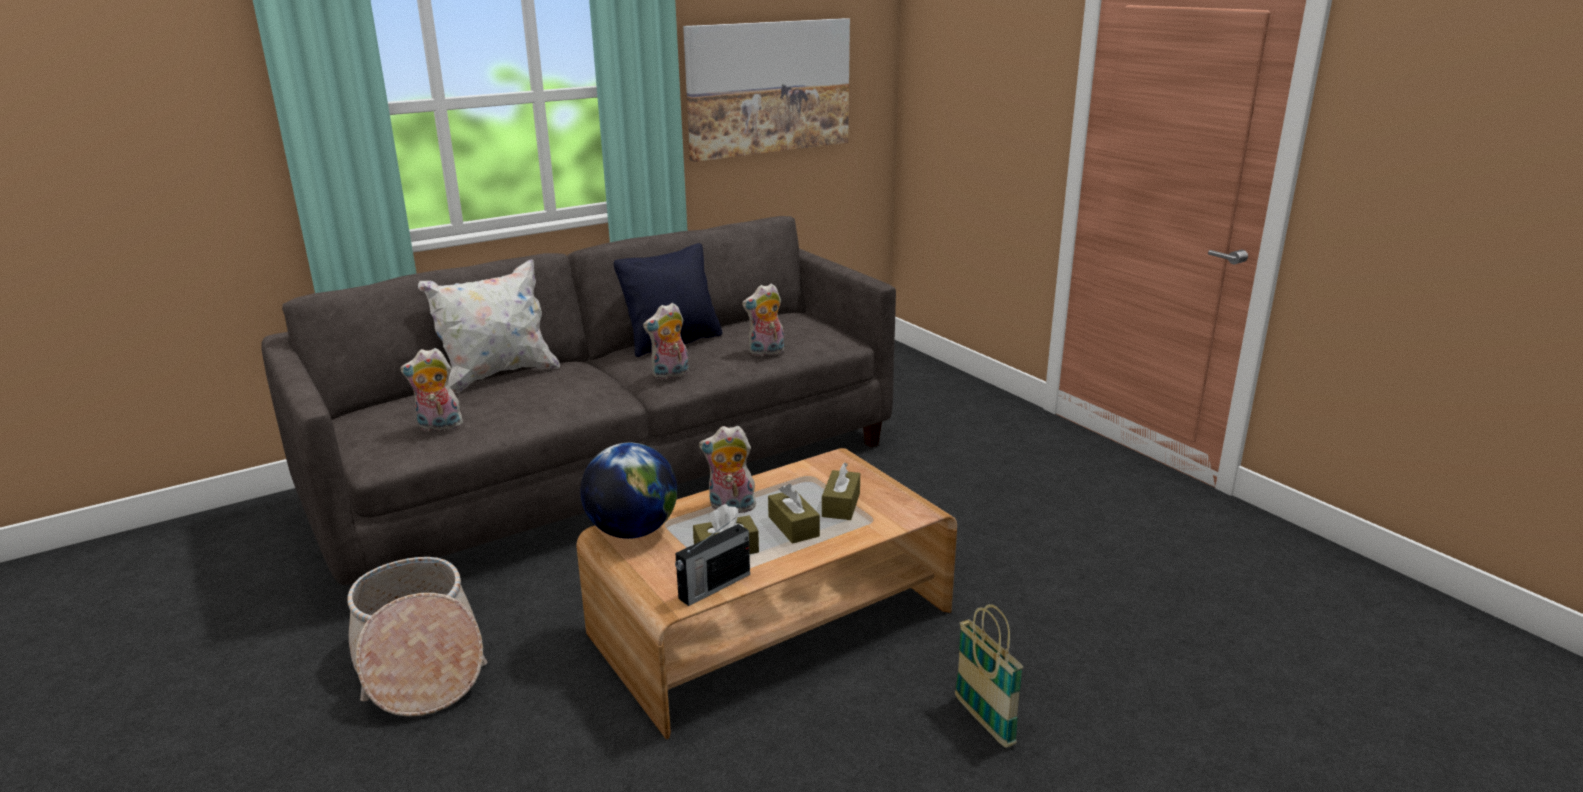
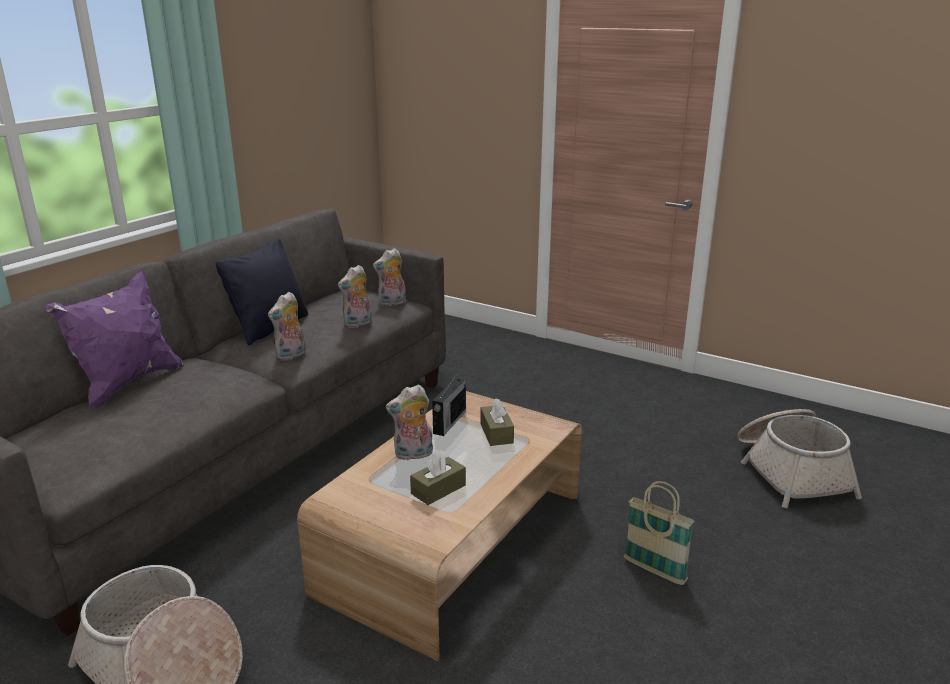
camera: 25 degrees left, 0 degrees up
(438, 427) = (108, 441): plush toy -> plush toy (392, 303)
(498, 375) = (128, 383): white pillow -> purple pillow
(632, 531) = (347, 493): globe -> none
(713, 587) = (453, 522): radio -> radio (449, 422)
(768, 87) = (287, 101): picture -> none
(793, 526) = (475, 458): brown tissue box -> none
(1277, 654) = (790, 472): none -> basket

